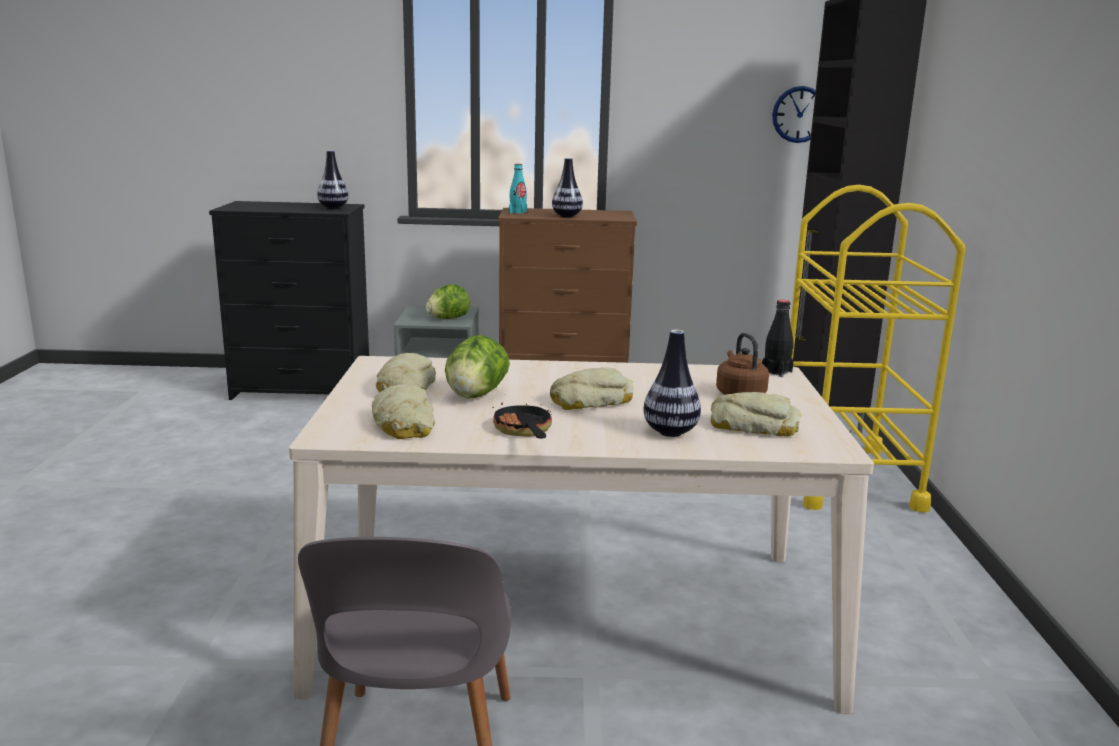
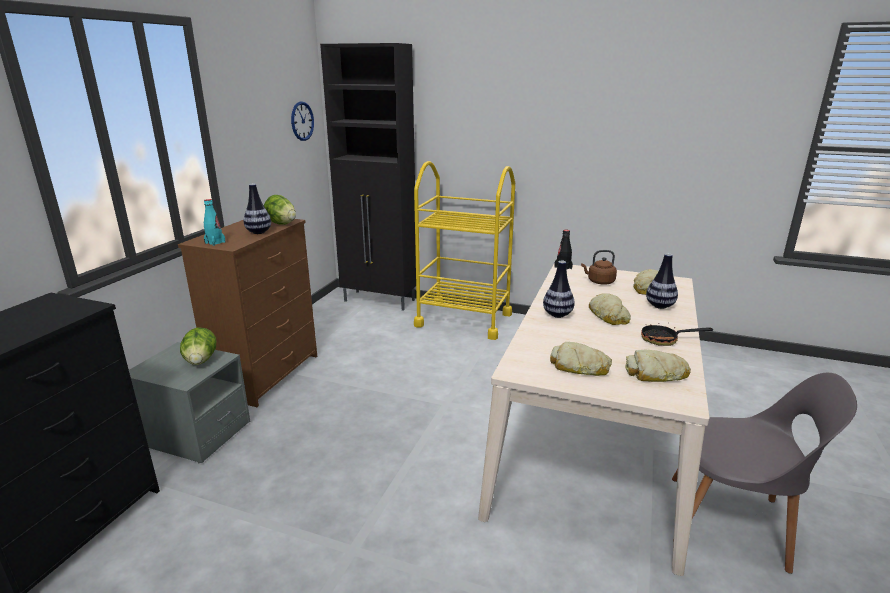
camera: 70 degrees left, 5 degrees up
(333, 208) = (56, 308): vase -> vase (557, 315)
(476, 395) = (598, 345): lettuce -> lettuce (281, 224)

